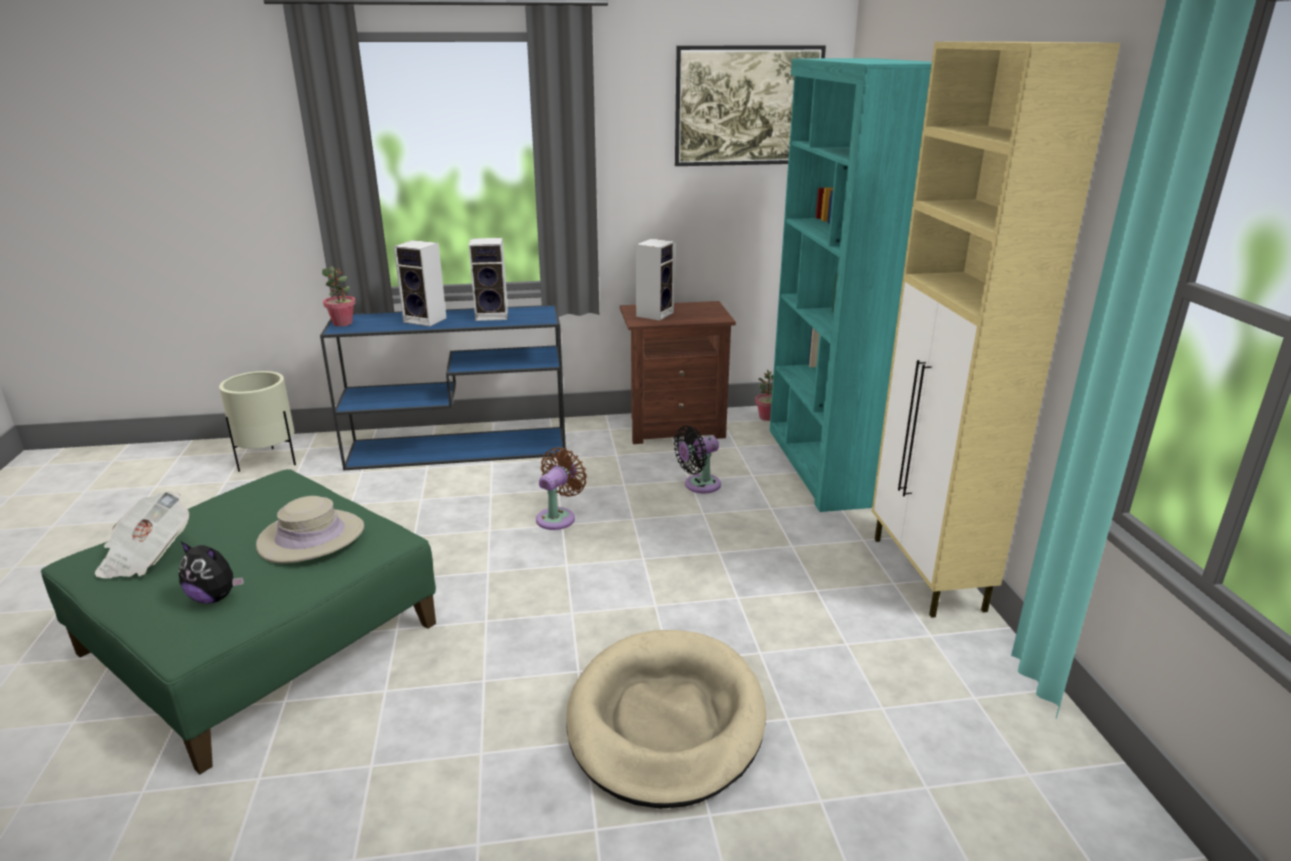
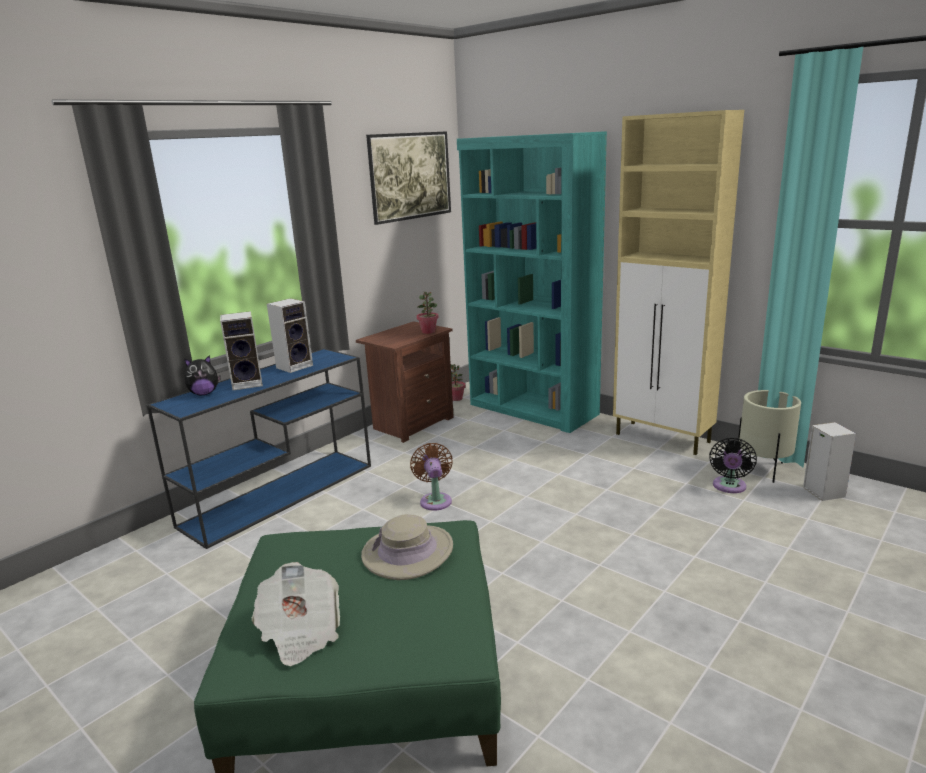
camera: 40 degrees left, 5 degrees down
(215, 597) = (423, 617): plush toy -> plush toy (204, 393)
(269, 461) = (114, 575): beige planter -> beige planter (763, 469)
(343, 323) = (178, 406): potted plant -> potted plant (428, 332)
(655, 314) = (393, 337): speaker -> speaker (822, 491)
(665, 721) = (679, 559): beige dog bed -> none
(698, 485) = (485, 447): black fan -> black fan (729, 487)

